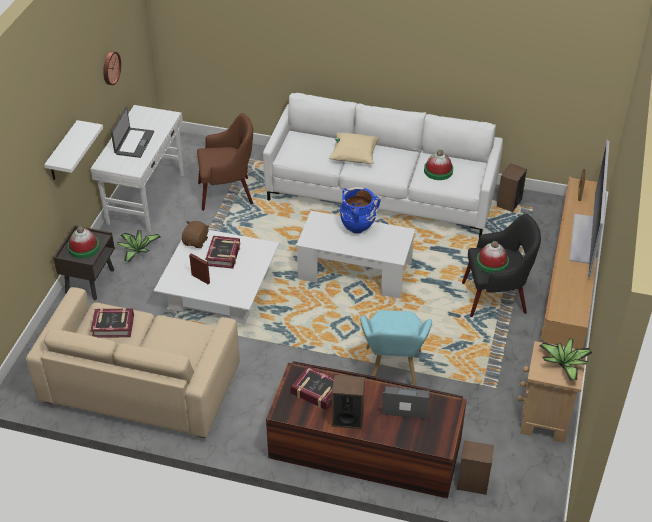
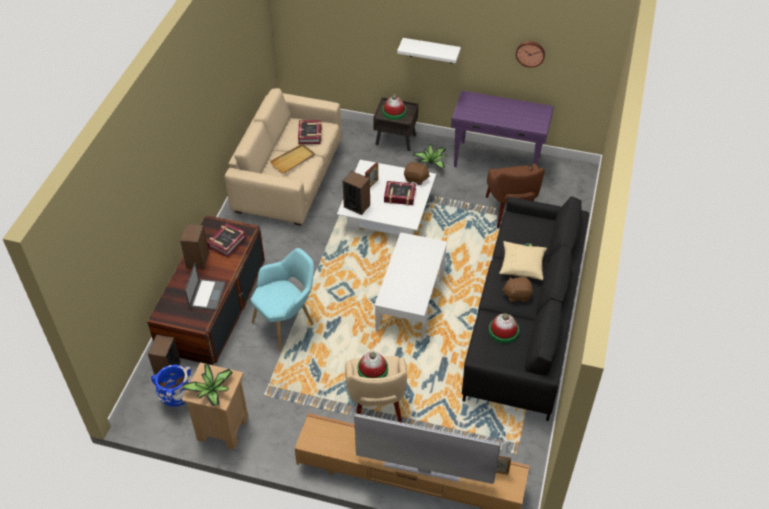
camera: 90 degrees right, 5 degrees up
(134, 143) = (497, 110): laptop -> none
(146, 198) = (497, 161): white console table -> purple console table
(161, 341) = (293, 160): none -> beige tray
(358, 229) = (421, 273): blue vase -> blue vase (178, 401)
(381, 194) = (523, 322): white sofa -> black sofa
(392, 160) = (517, 295): none -> brown plush toy
(392, 373) = (287, 322): turquoise armchair -> turquoise armchair turned 135 degrees clockwise
(496, 297) = (376, 406): black armchair -> beige armchair
(509, 203) = (521, 432): speaker -> speaker (357, 206)

